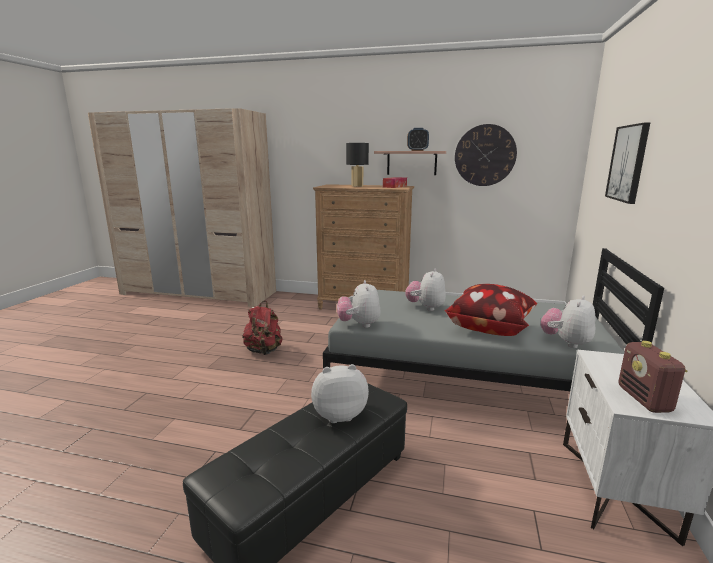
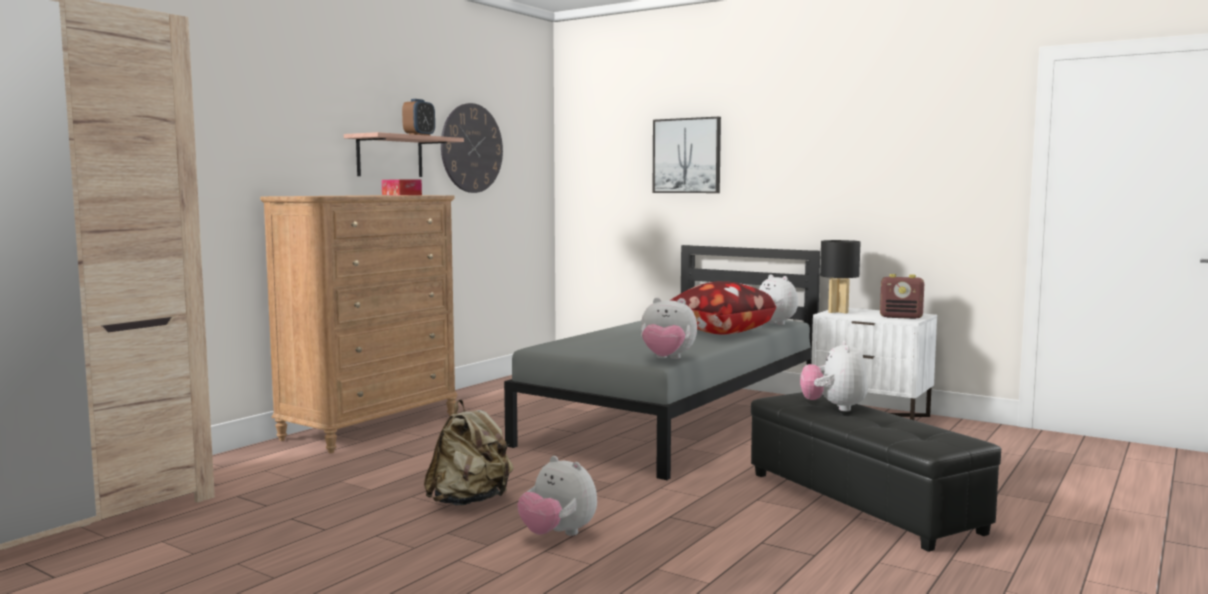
camera: 70 degrees left, 10 degrees down
(264, 351) = (469, 501): red backpack -> beige backpack
(357, 186) = (348, 195): black table lamp -> black table lamp (838, 311)
(425, 307) = (633, 339): plush toy -> plush toy (558, 534)

